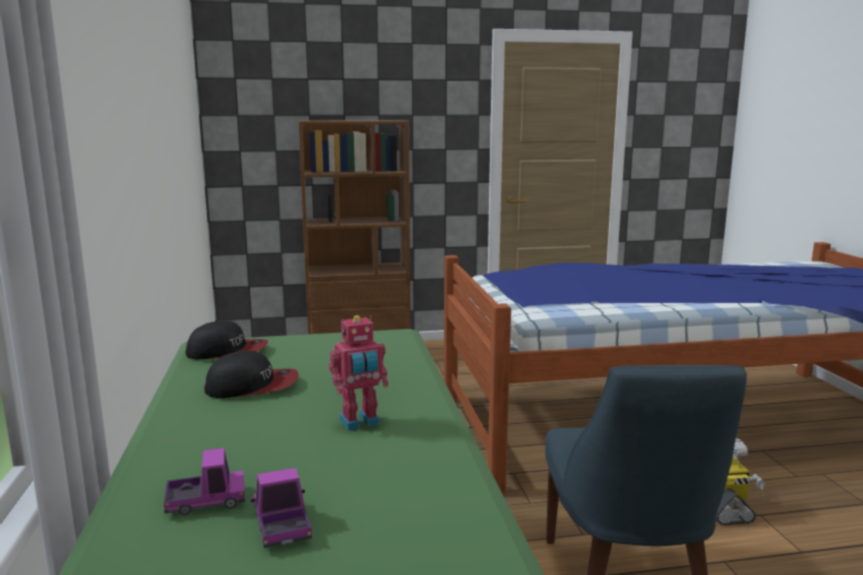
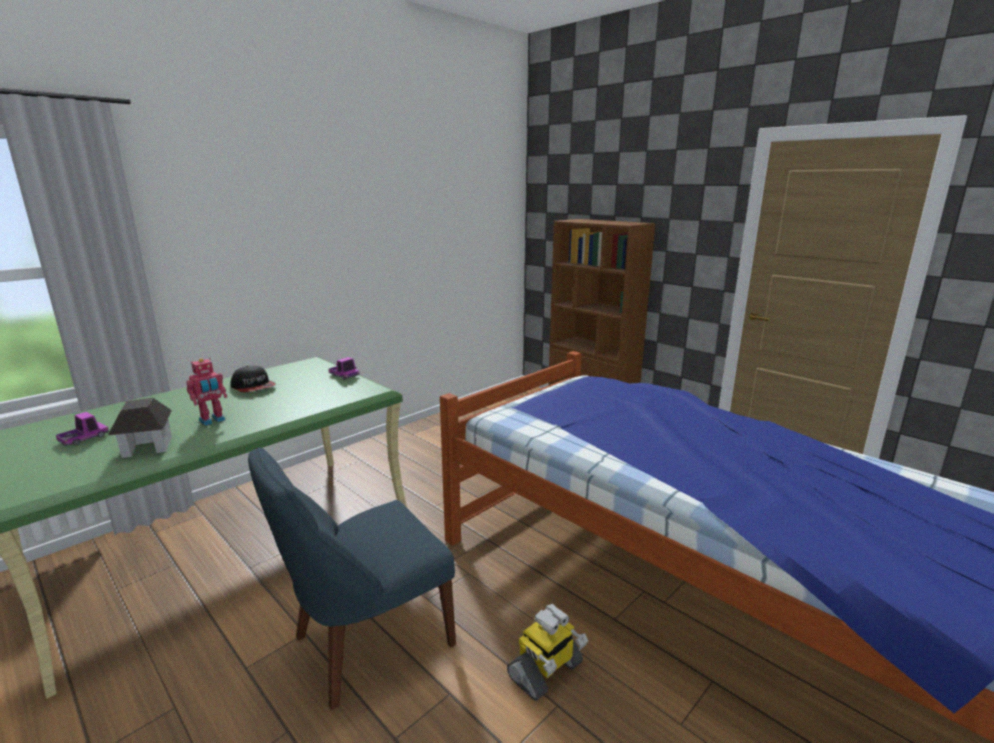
camera: 55 degrees right, 5 degrees up
(206, 501) = (109, 419): toy truck -> toy truck (344, 375)
(227, 352) = (303, 368): cap -> none
(360, 422) = (212, 420): toy robot -> toy robot turned 75 degrees counterclockwise
(407, 473) = (147, 447): none -> toy house

